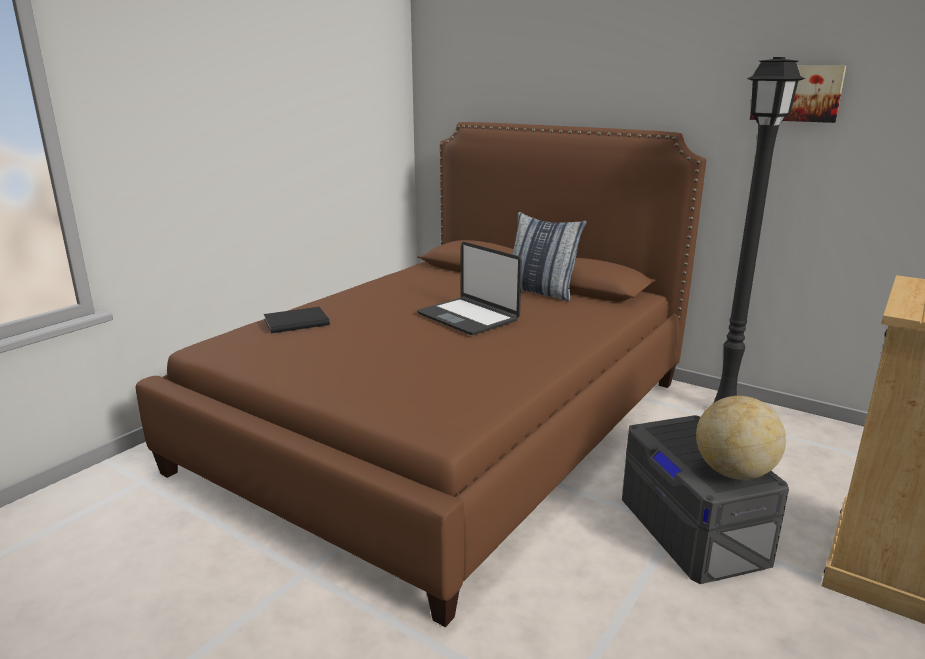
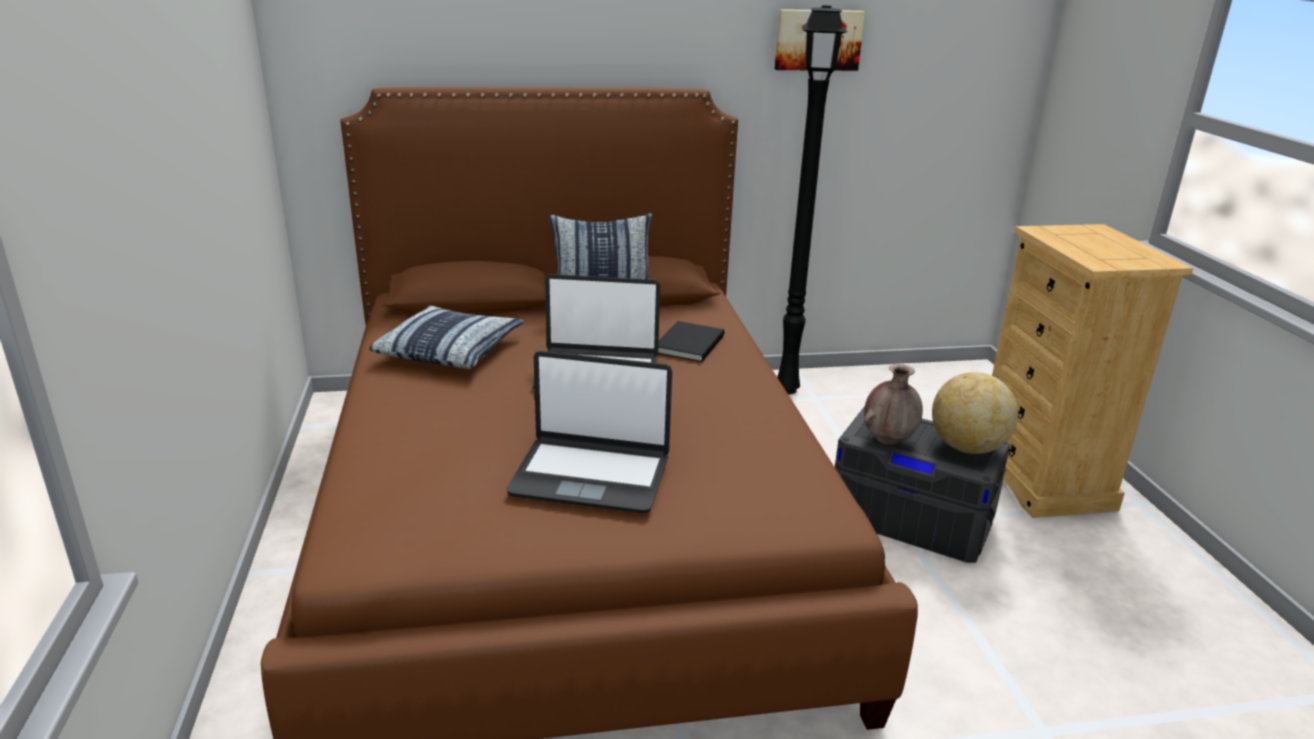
camera: 45 degrees left, 5 degrees up
(295, 322) = (407, 462): black book -> black book (687, 344)
(360, 357) = (591, 475): none -> laptop
(418, 286) = (450, 350): none -> pillow
(669, 440) = (888, 440): none -> brown vase

